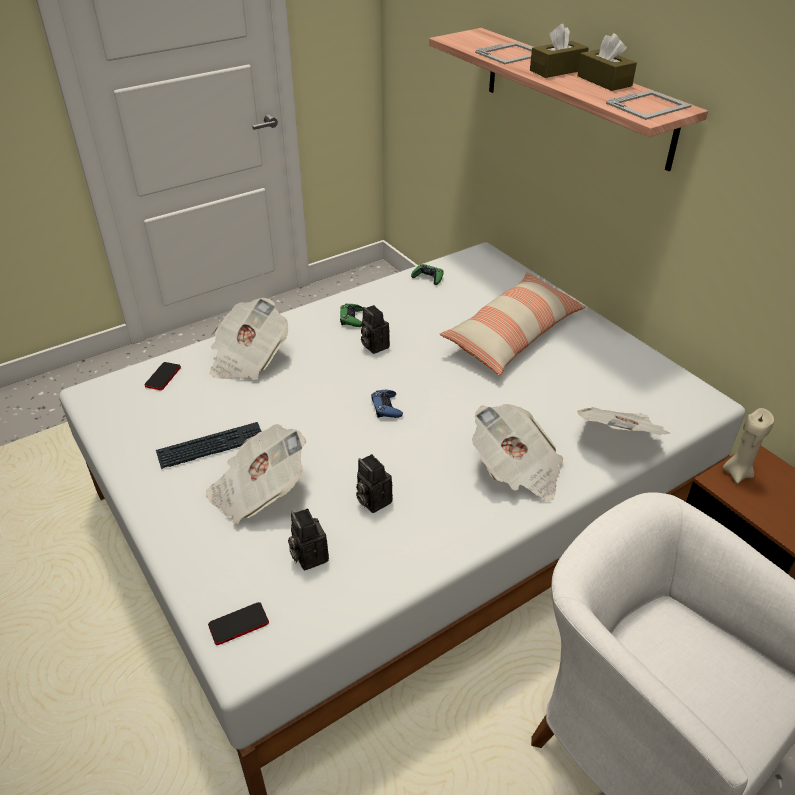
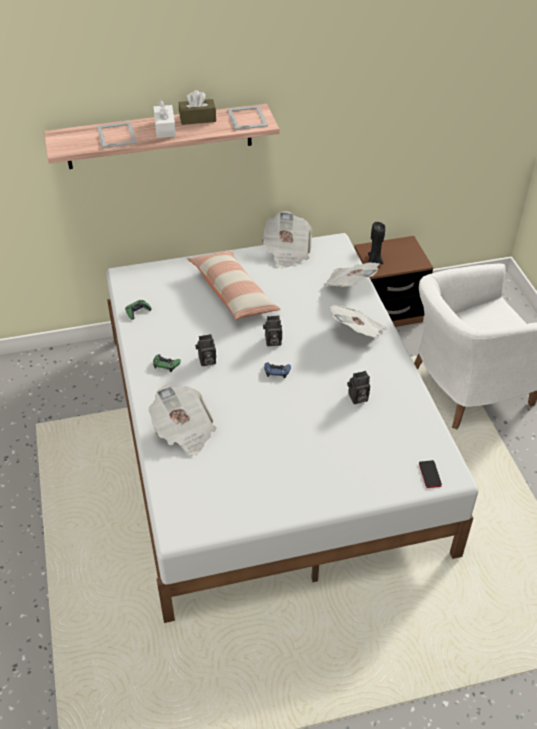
camera: 70 degrees left, 5 degrees up
(163, 377) = (179, 485): phone -> none
(211, 447) = (275, 466): keyboard -> none
(258, 491) = (329, 449): newspaper -> newspaper (287, 252)
(308, 556) = (390, 435): camera -> camera (272, 342)
(557, 70) = (165, 128): brown tissue box -> white tissue box
(737, 473) = (374, 261): beige candle -> black candle

